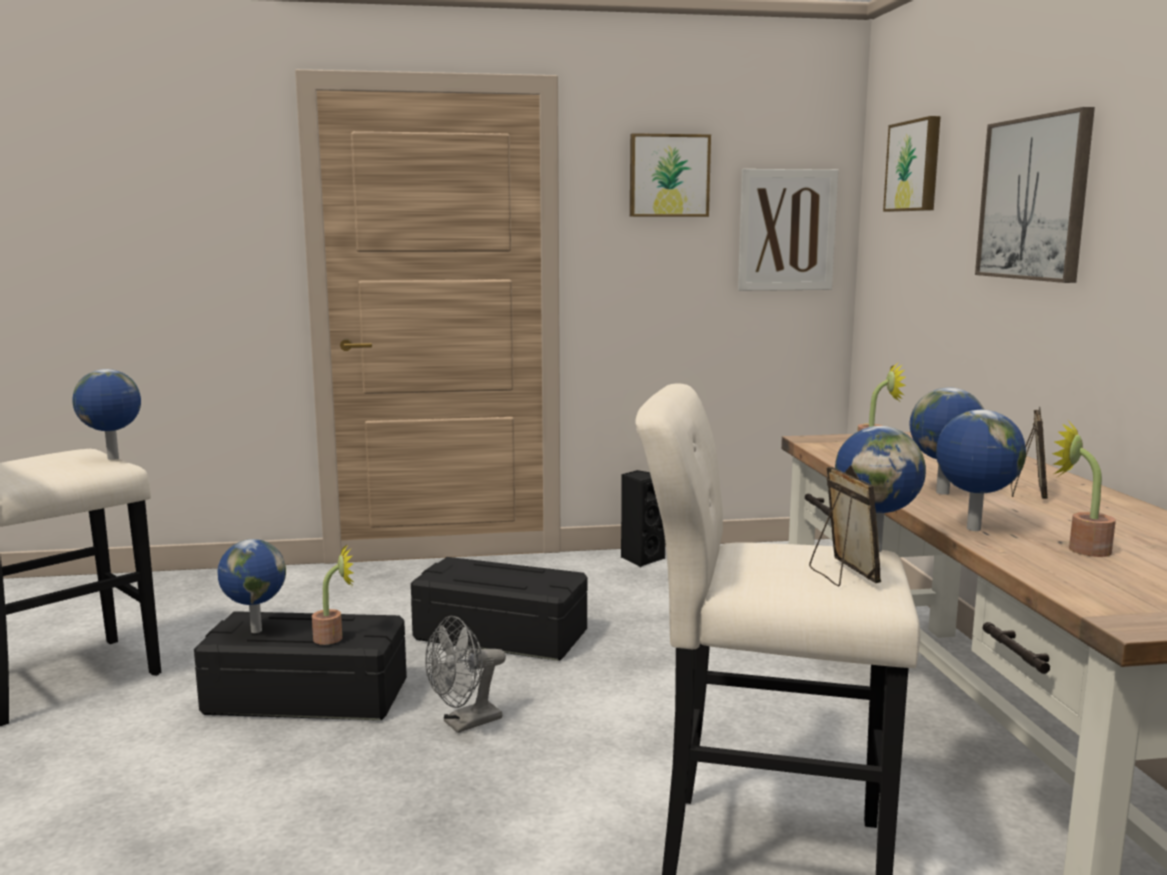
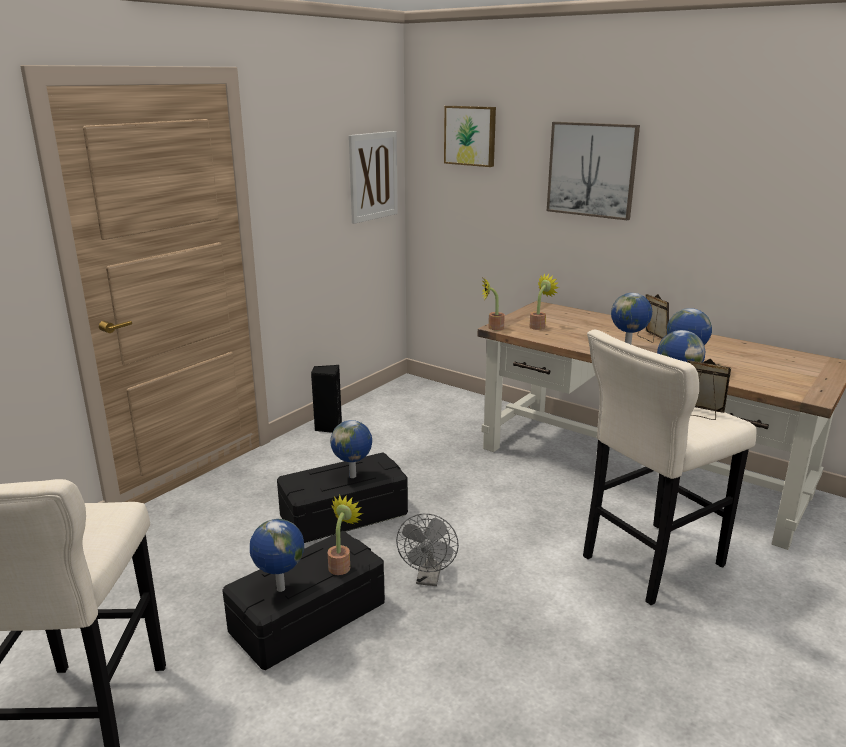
camera: 45 degrees left, 10 degrees up
(113, 458) = (96, 504): globe -> globe (353, 476)
(668, 176) = (310, 144): picture -> none
(1080, 548) = (731, 365): potted plant -> potted plant (492, 327)

